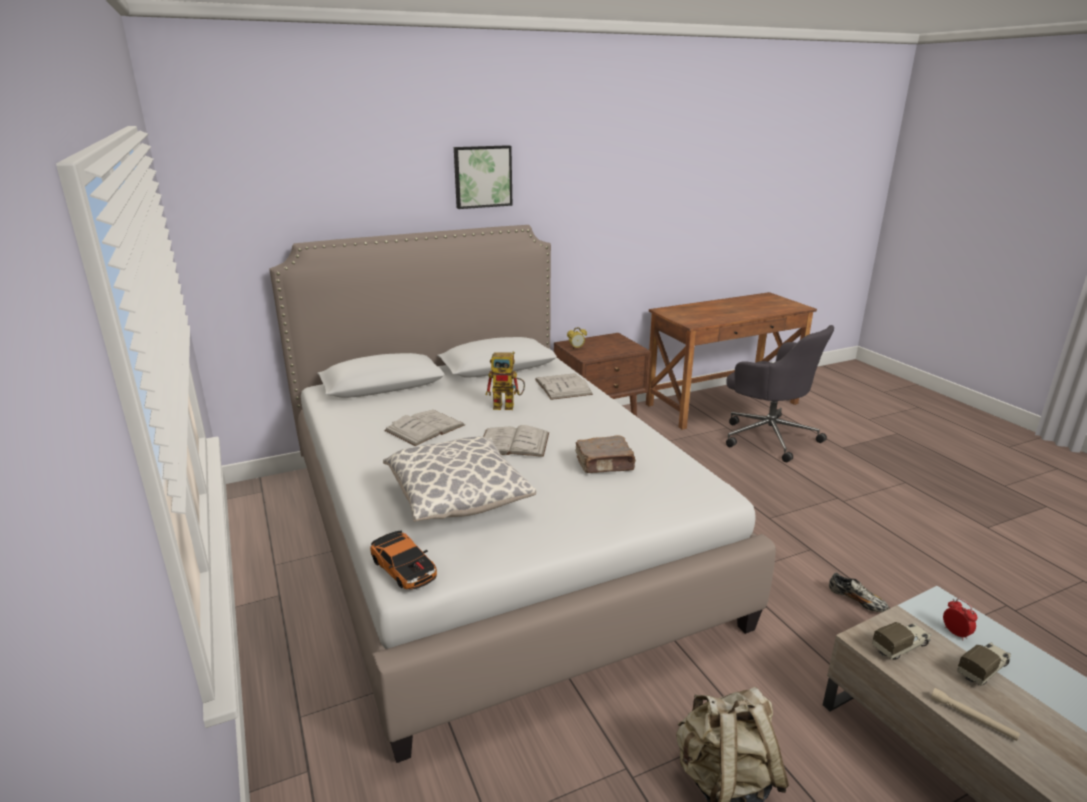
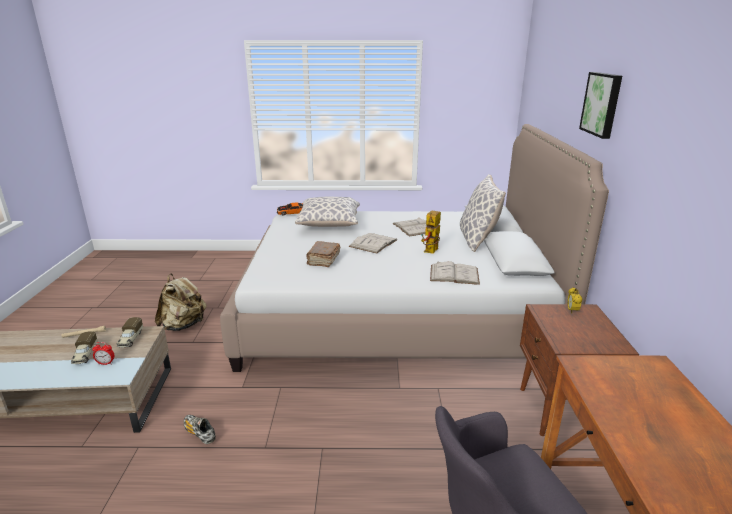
camera: 115 degrees right, 0 degrees up
(445, 387) = (477, 240): none -> pillow
(856, 601) = (199, 433): shoe -> shoe turned 60 degrees clockwise

